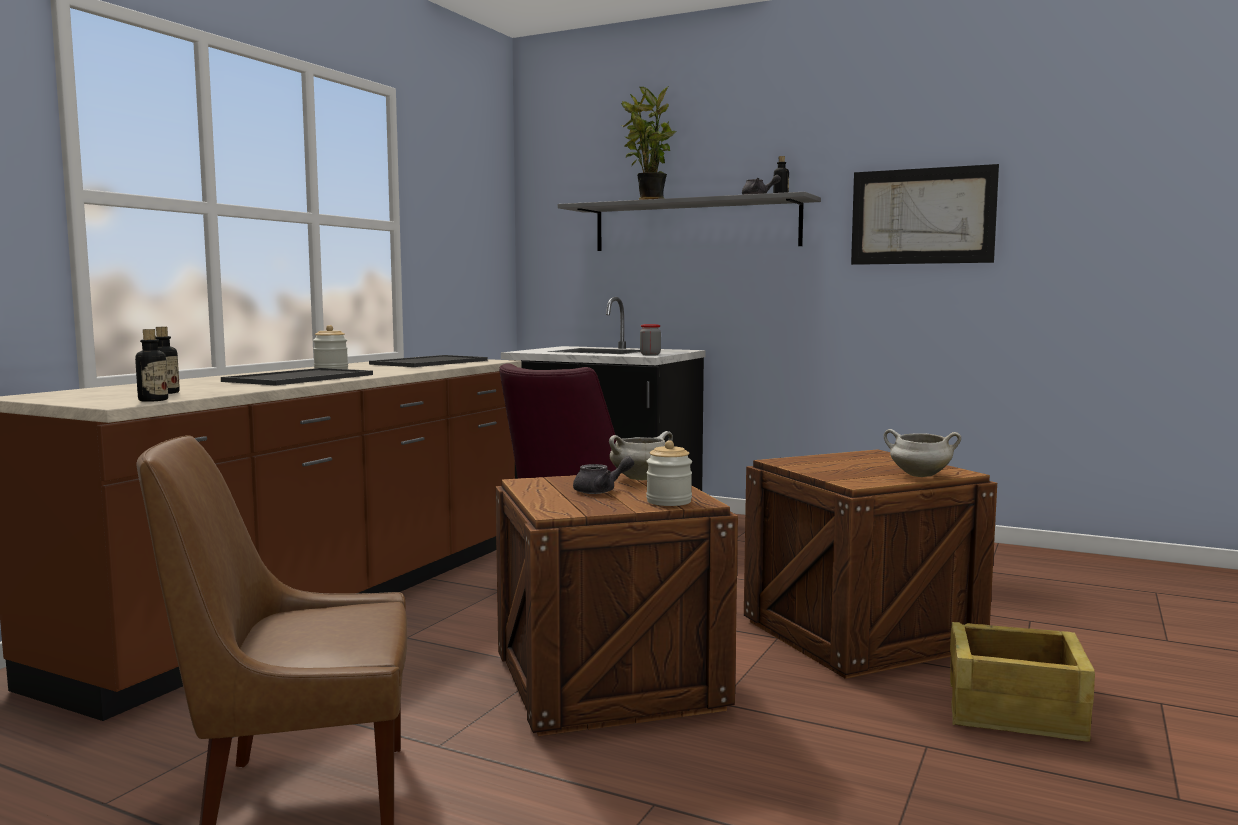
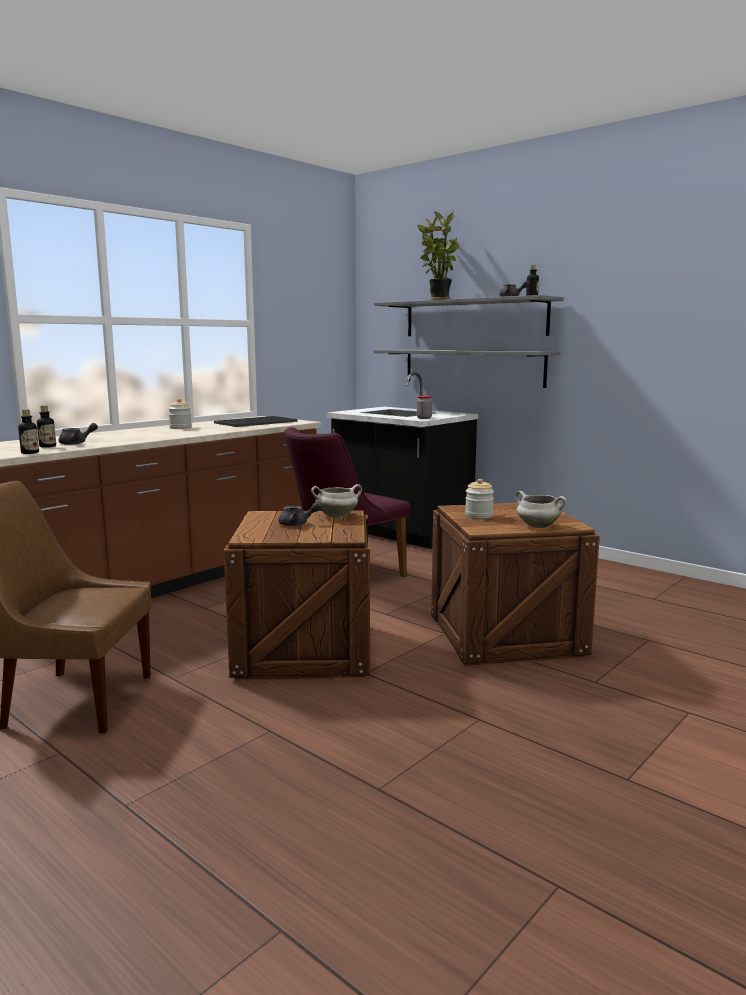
camera: 15 degrees right, 5 degrees up
(207, 388) = (77, 443): none -> grey teapot
(300, 378) = (146, 435): tray -> none
(669, 501) = (329, 535): jar -> jar (479, 515)
(694, 289) = (472, 367): none -> grey shelf
(922, 216) = (638, 313): picture -> none
(1016, 712) = (567, 704): crate -> none

